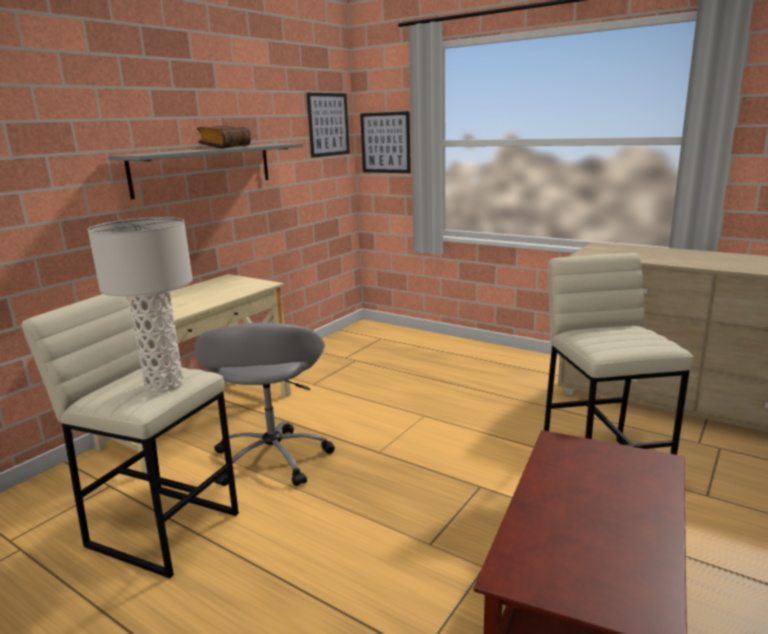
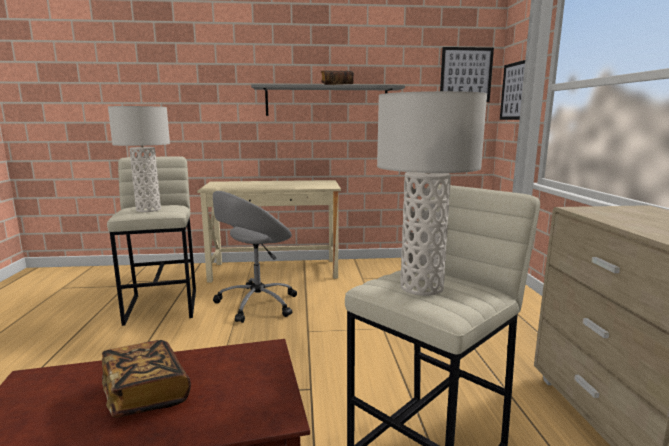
camera: 50 degrees right, 5 degrees down
(591, 510) = (146, 394): none -> book
(627, 338) = (422, 287): none -> white table lamp

